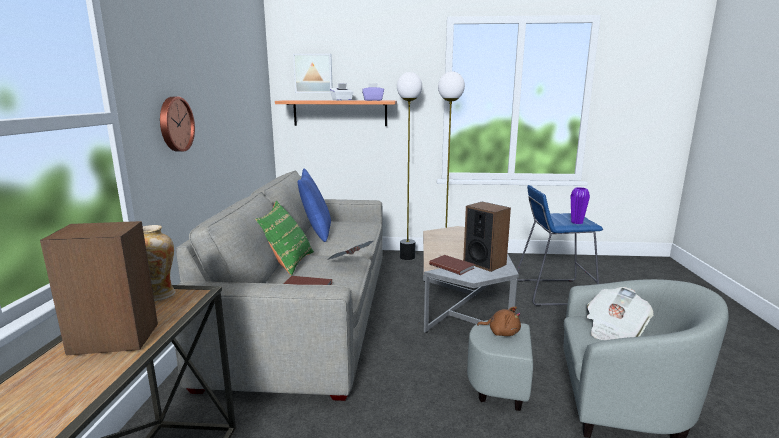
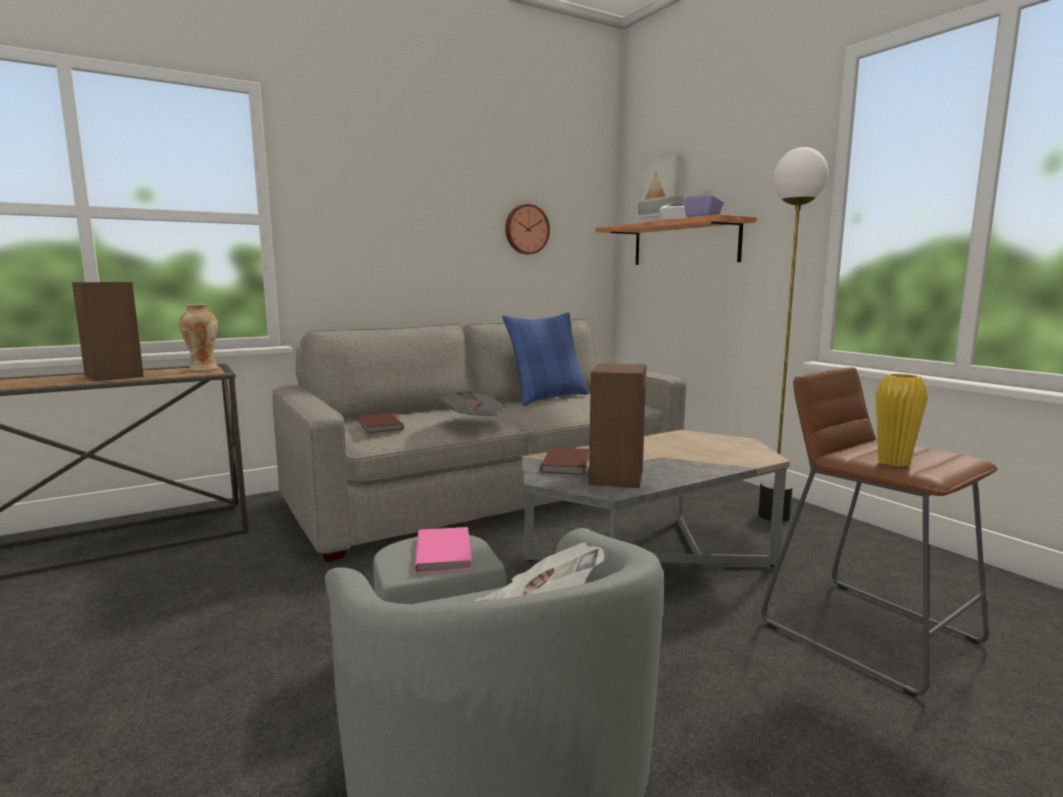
camera: 55 degrees right, 5 degrees down
(175, 124) = (367, 236): wall clock -> wall clock (526, 229)
(286, 262) = (437, 408): green pillow -> none
(407, 257) = (734, 491): floor lamp -> none
(501, 332) = (445, 552): brown plush toy -> pink book
(554, 292) = (869, 632): blue stool -> brown stool
(576, 222) = (893, 462): purple vase -> yellow vase

